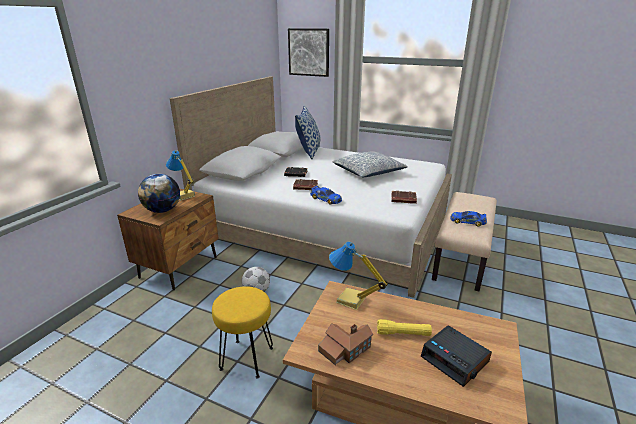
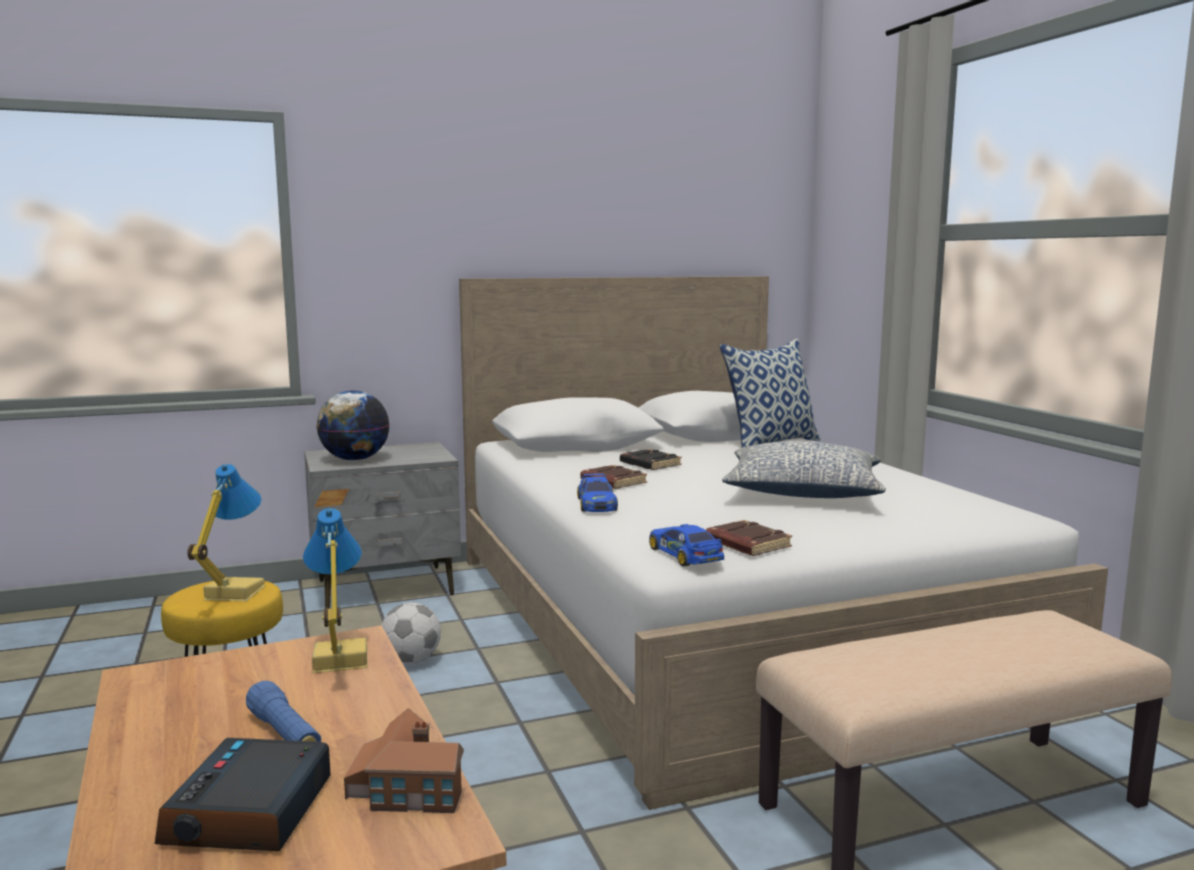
camera: 45 degrees right, 15 degrees down
(180, 267) = (386, 587): brown nightstand -> grey nightstand
(183, 196) = (420, 452): table lamp -> table lamp (232, 593)
(309, 52) = (858, 224): picture -> none
(345, 349) = (175, 702): toy house -> toy house (406, 788)
(403, 333) = (284, 734): yellow flashlight -> blue flashlight
(467, 222) = (899, 660): toy car -> toy car (685, 555)

